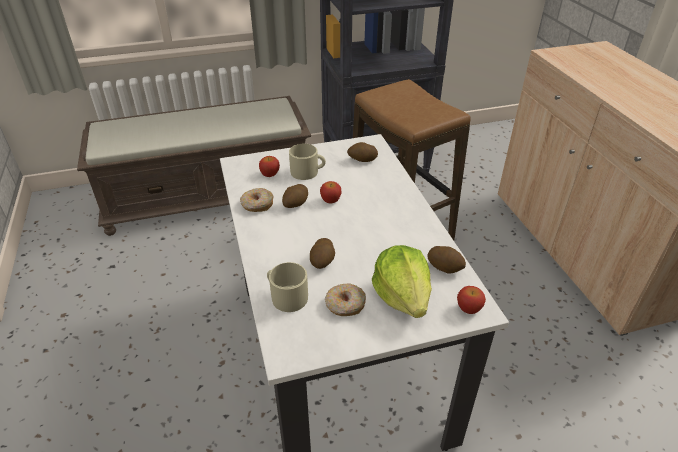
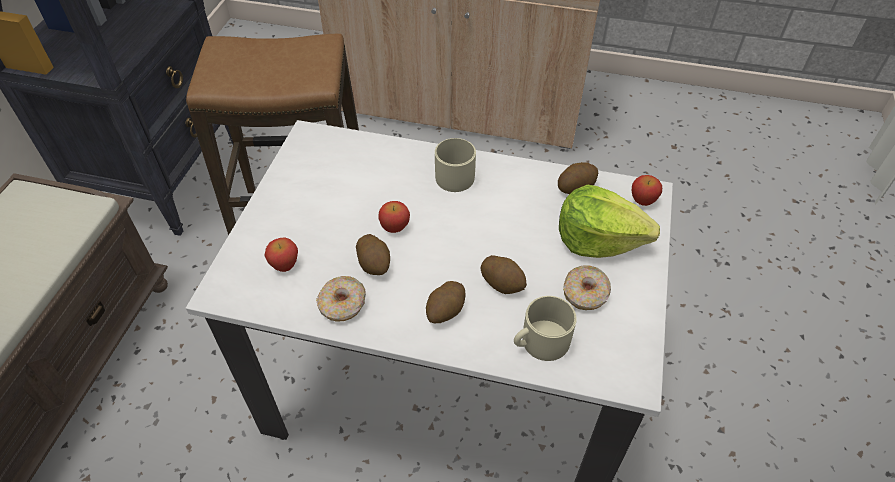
camera: 60 degrees left, 10 degrees up
(308, 172) = (315, 223): beige mug -> beige mug (457, 174)
(362, 160) = (337, 161): potato -> potato (445, 311)

